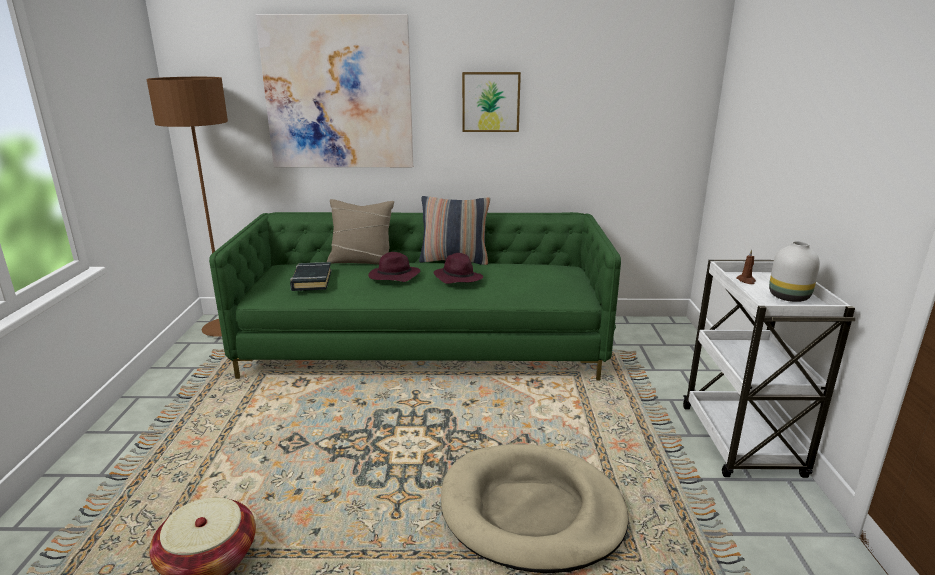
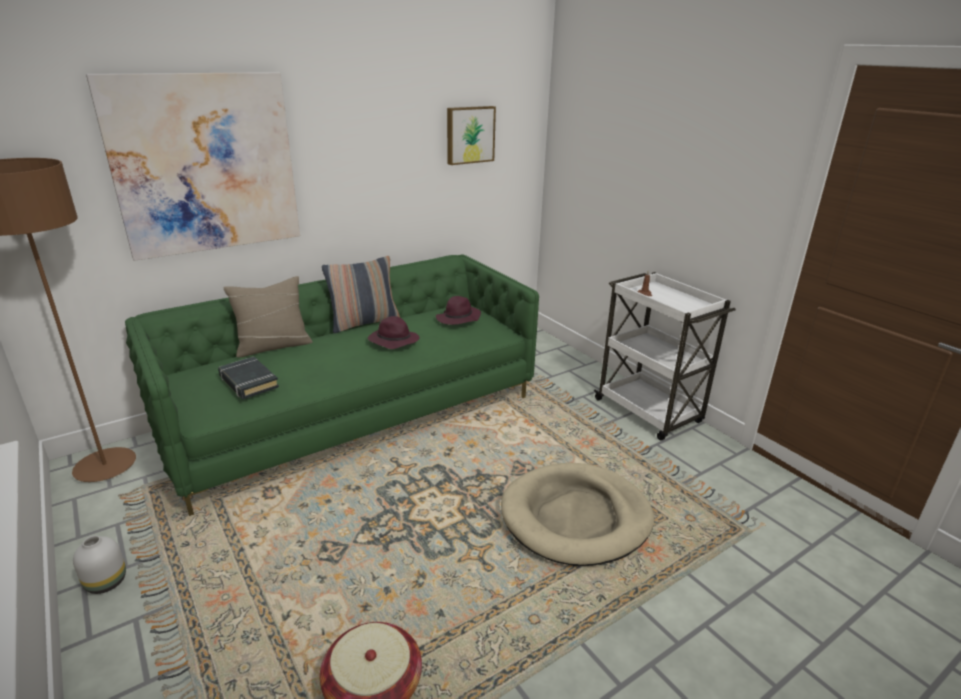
camera: 35 degrees left, 5 degrees up
(393, 277) = (331, 355): purple hat -> purple hat (458, 319)
(490, 102) = (369, 160): picture -> picture (469, 135)
(787, 297) = (681, 301): white vase -> white vase (105, 582)

